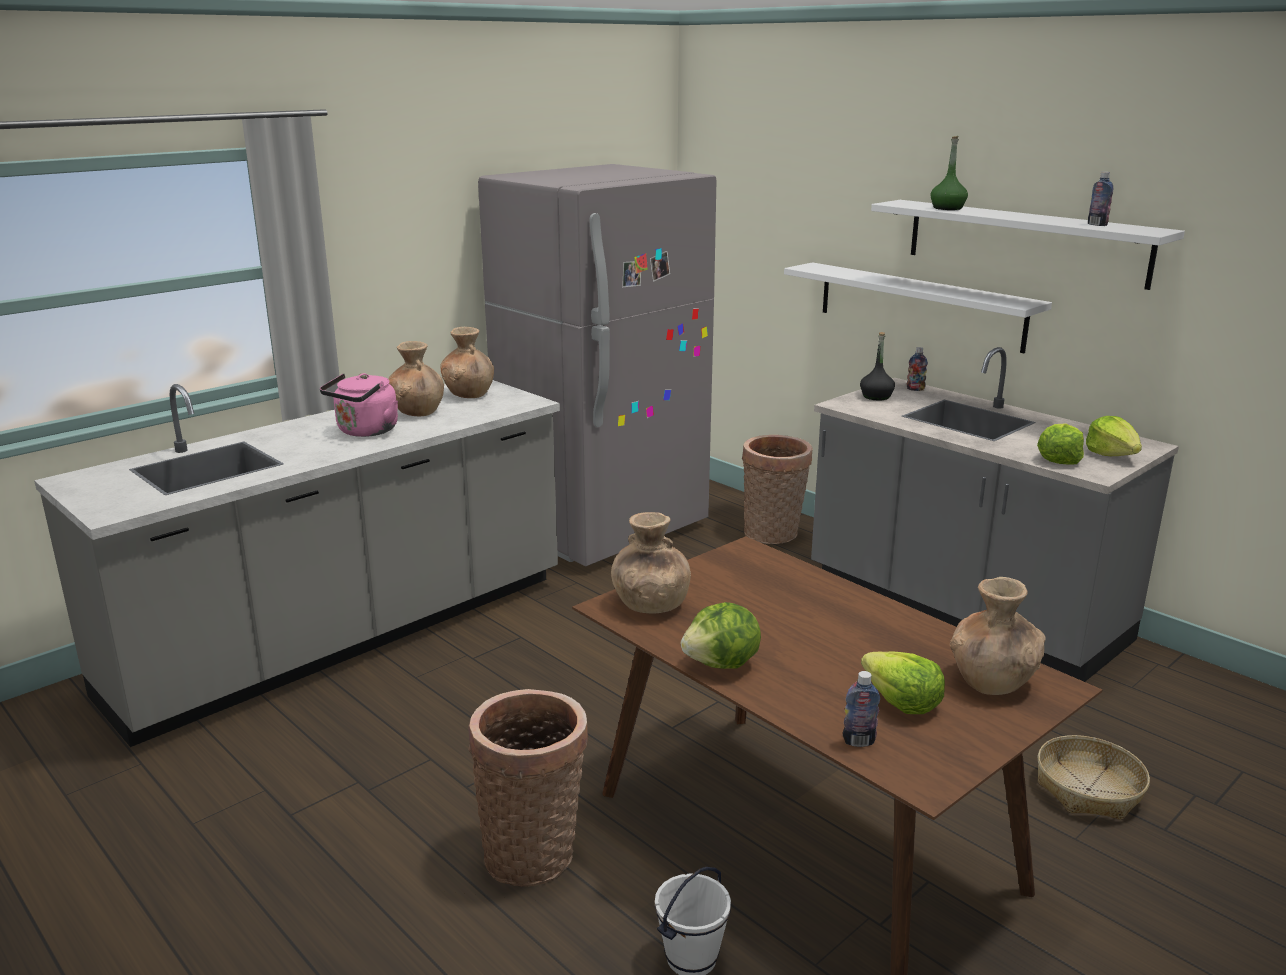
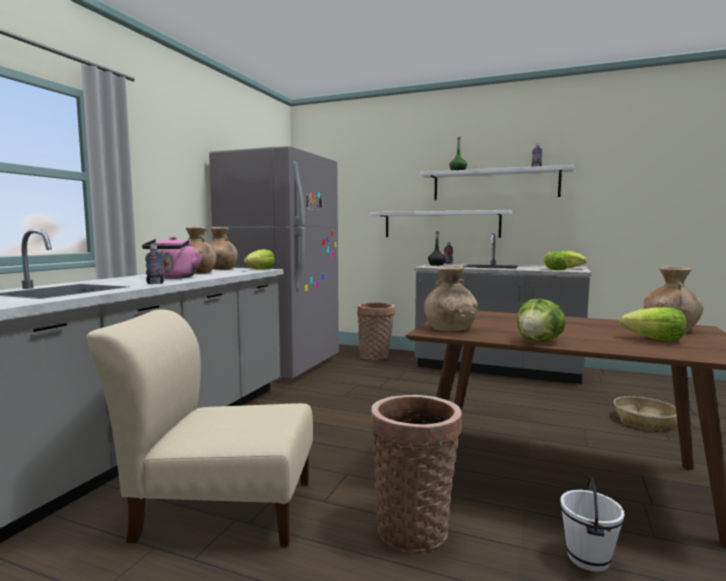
camera: 25 degrees left, 15 degrees down
(351, 762) = (219, 509): none -> beige chair
(520, 404) = (260, 269): none -> lettuce
(859, 741) = (675, 353): bottle -> bottle (155, 283)

